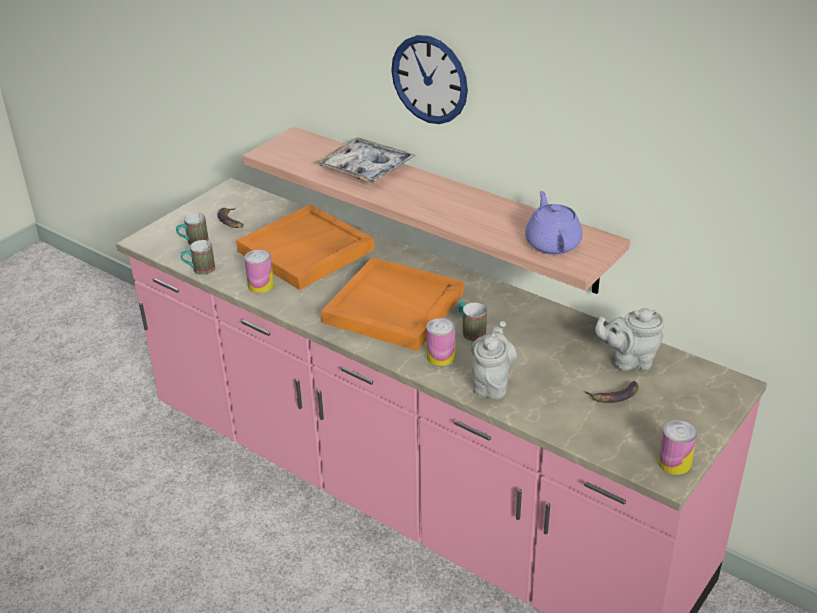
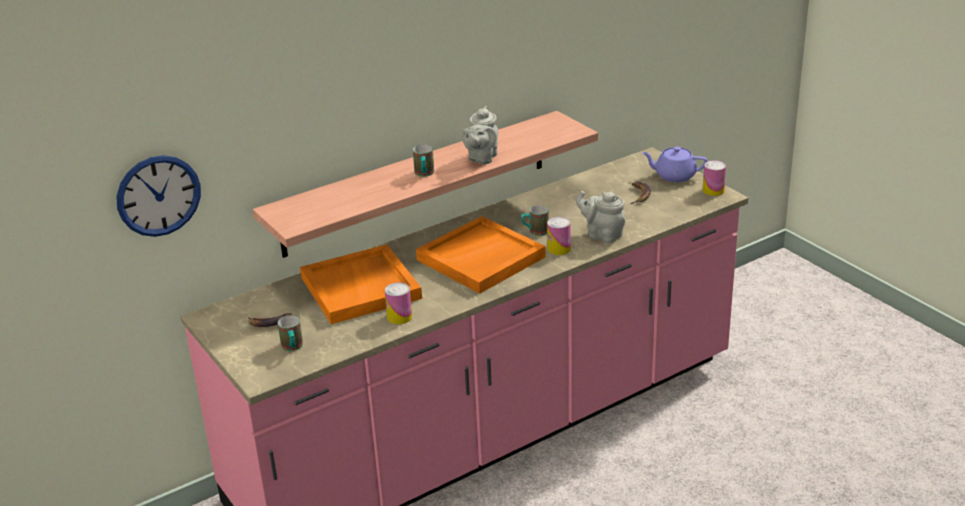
camera: 70 degrees left, 5 degrees down
(199, 270) = (347, 348): mug -> mug (424, 174)
(365, 169) = (370, 185): tray -> none
(429, 79) = (394, 79): wall clock -> wall clock (158, 195)
(552, 243) = (544, 134): purple teapot -> purple teapot (674, 176)
(629, 361) = (605, 182): grey teapot -> grey teapot (481, 158)

